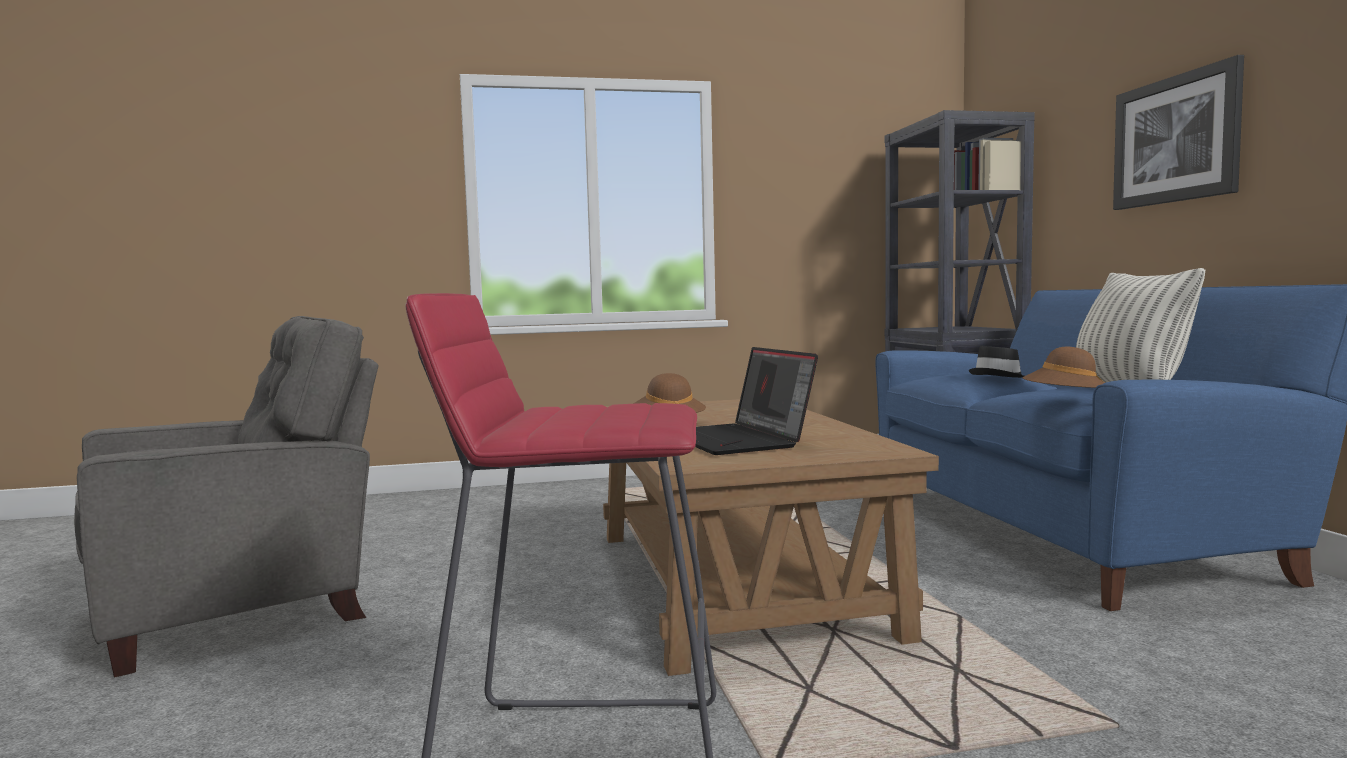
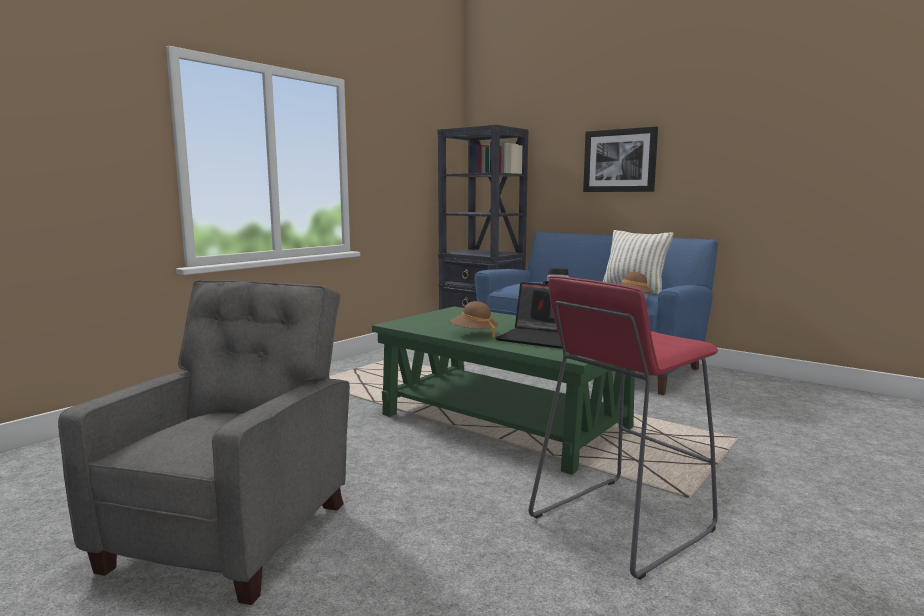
camera: 40 degrees left, 5 degrees up
(735, 582) = (505, 421): brown coffee table -> green coffee table

